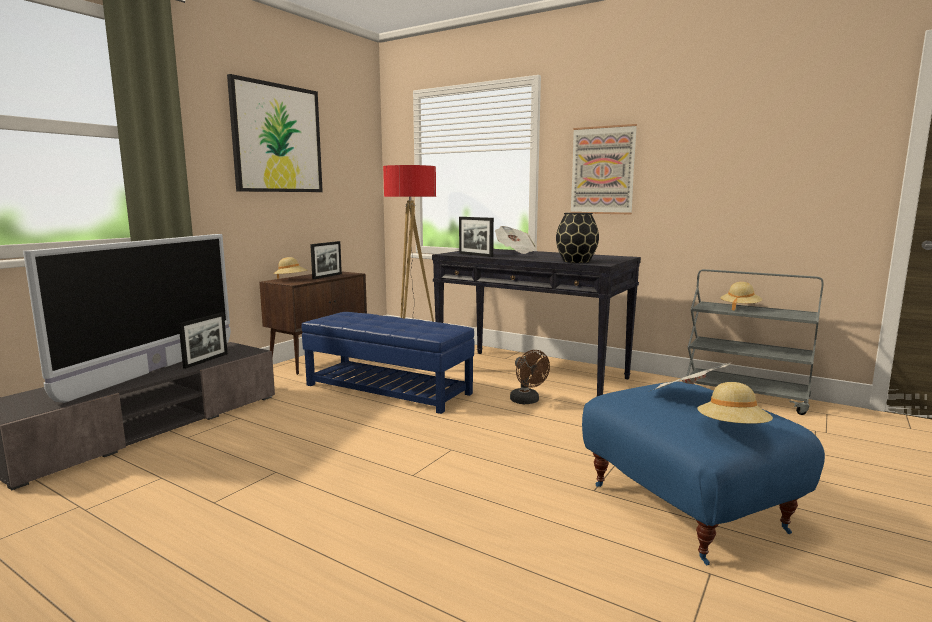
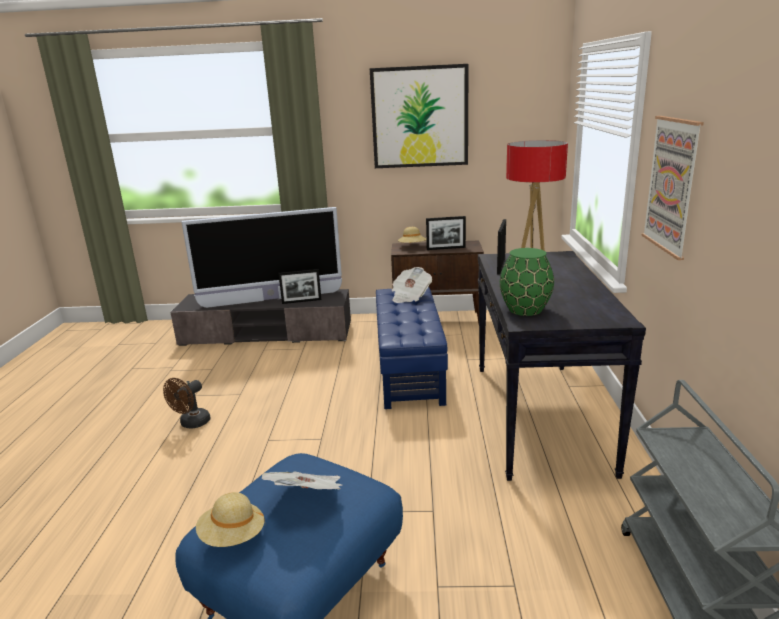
camera: 60 degrees right, 10 degrees up
(515, 251) = (566, 270): newspaper -> newspaper (410, 296)
(527, 401) = (460, 437): brown fan -> brown fan (191, 424)
(575, 261) = (525, 309): black vase -> green vase
(740, 308) = (712, 464): beige hat -> none

